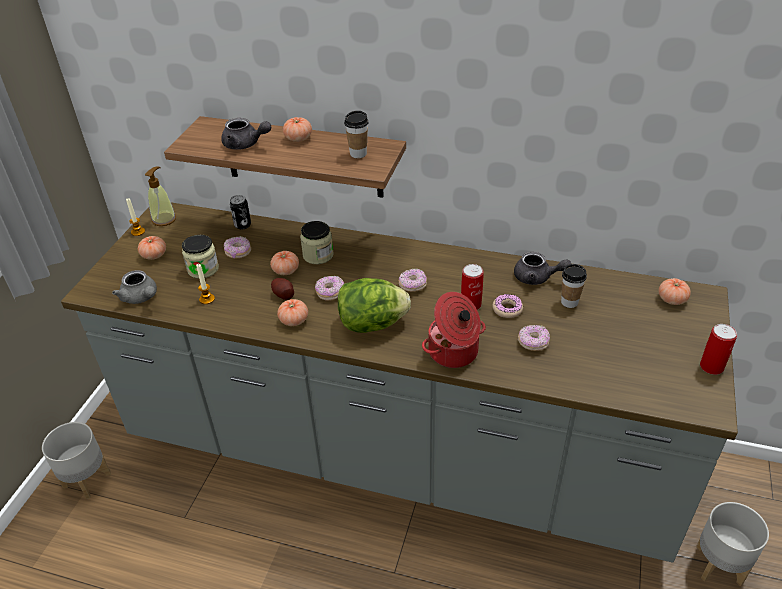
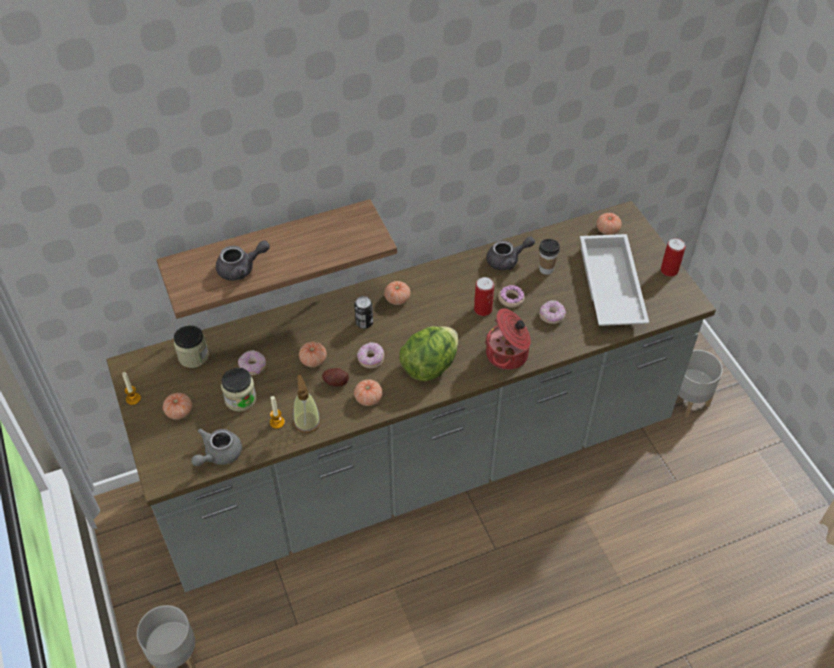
camera: 40 degrees left, 10 degrees up
(141, 298) = (218, 455): grey teapot -> grey teapot turned 120 degrees clockwise
(164, 219) = (143, 373): soap dispenser -> soap dispenser (307, 422)
(242, 225) = (225, 339): can -> can (364, 323)
(298, 138) = (279, 239): tomato -> tomato (397, 299)
(318, 255) = (324, 331): jar -> jar (193, 356)
(358, 154) = (348, 231): cup -> none
(413, 285) = (426, 317): donut -> none
(622, 348) = (608, 287): none -> white tray

